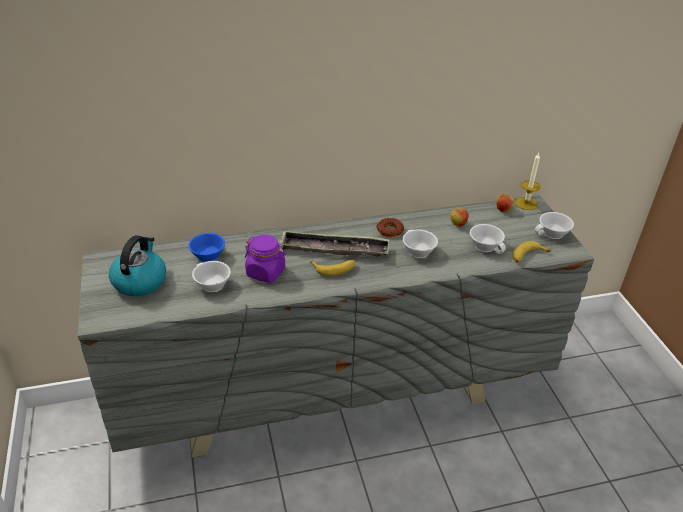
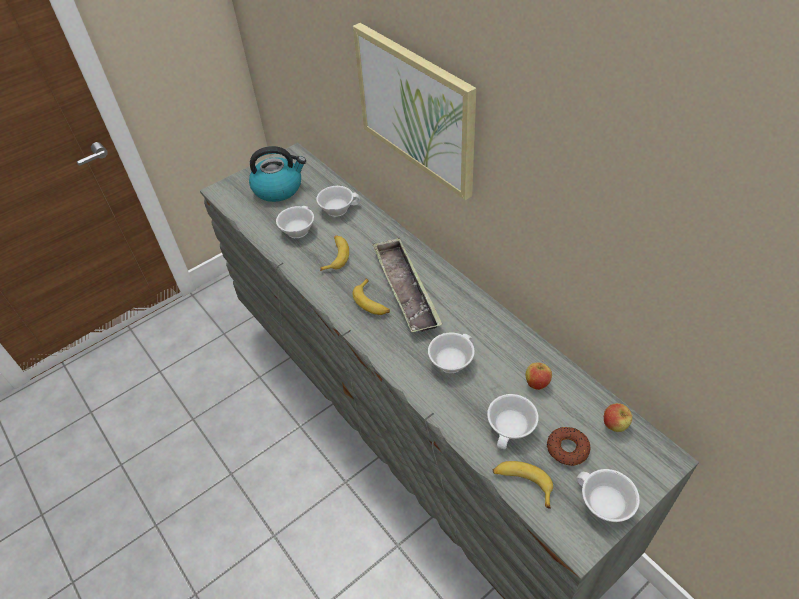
camera: 70 degrees right, 10 degrees up
(207, 255) = (337, 208): blue cup -> white cup
(266, 272) = (335, 256): purple jar -> banana
(274, 111) = (416, 109): none -> picture
(389, 230) = (473, 322): donut -> donut (567, 448)
(526, 203) = (657, 450): candle -> none

